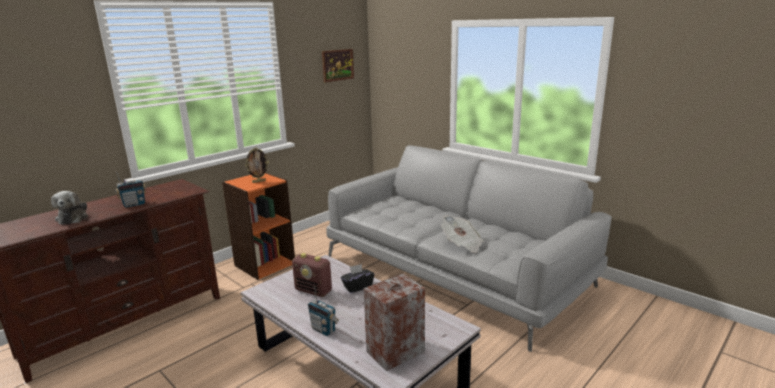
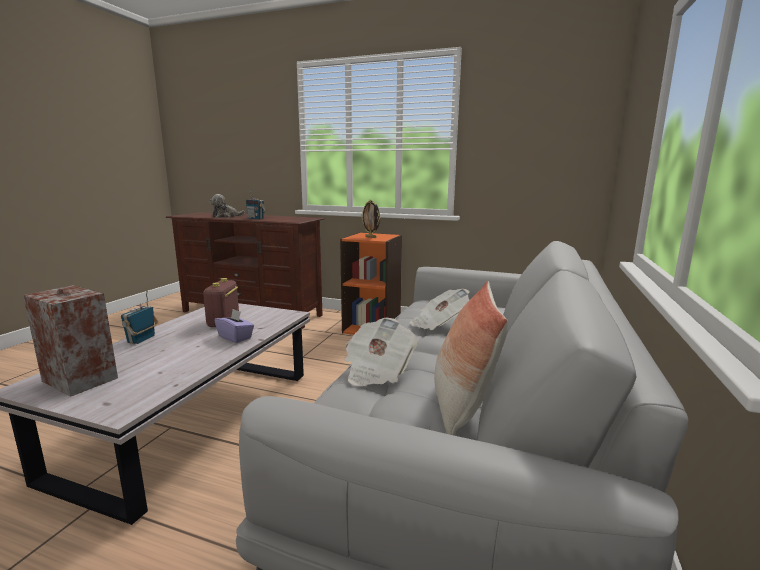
camera: 65 degrees right, 5 degrees down
(337, 65) = (552, 127): picture -> none
(357, 287) = (235, 337): black tissue box -> purple tissue box
(408, 217) = (439, 324): none -> newspaper
(508, 234) = (462, 405): none -> pillow

